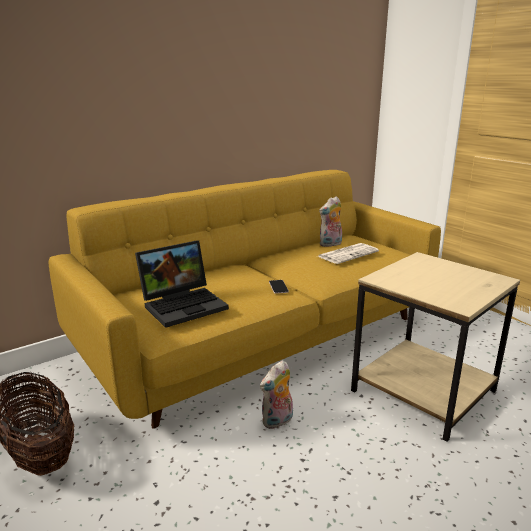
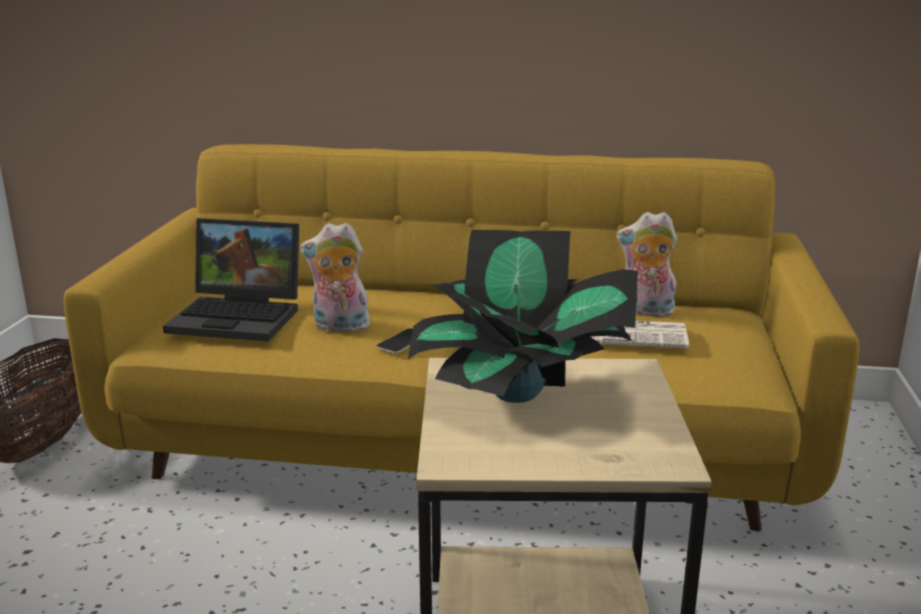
camera: 45 degrees right, 0 degrees up
(278, 421) = (271, 553): plush toy -> plush toy (339, 327)
(417, 278) = (518, 393): none -> potted plant

